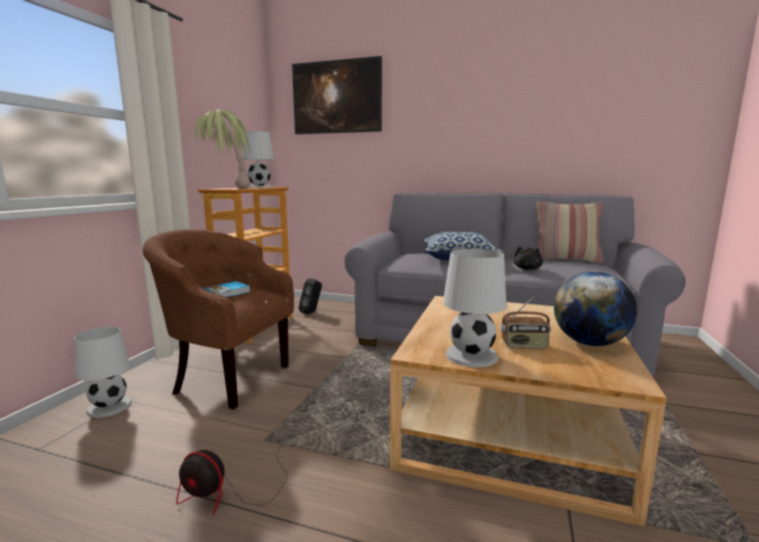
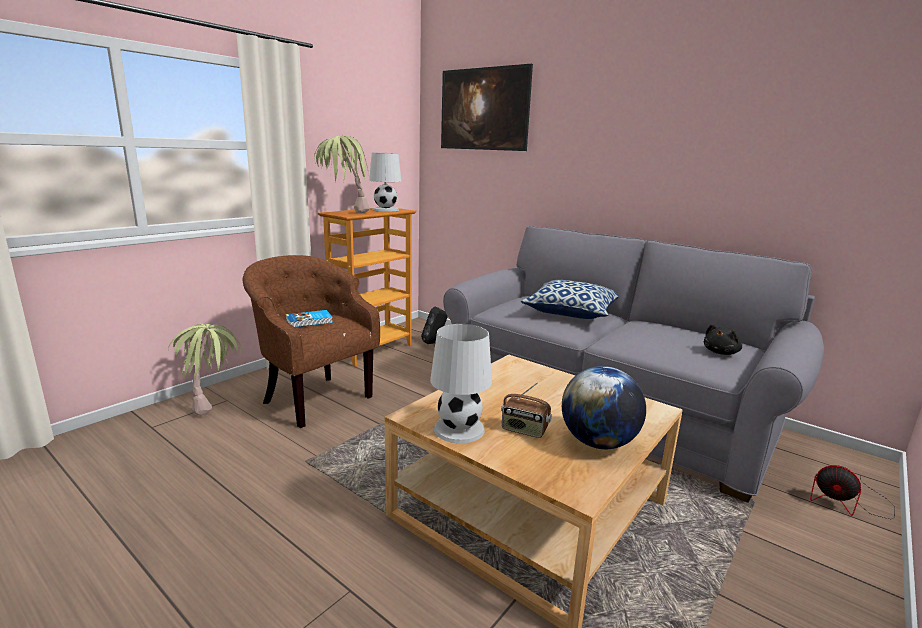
camera: 20 degrees right, 5 degrees up
(109, 407) = (213, 404): white table lamp -> potted plant
(230, 492) = (253, 497): fan -> fan (847, 502)
(527, 269) = (632, 339): black plush toy -> black plush toy (721, 352)
(566, 260) = (704, 333): pillow -> none

